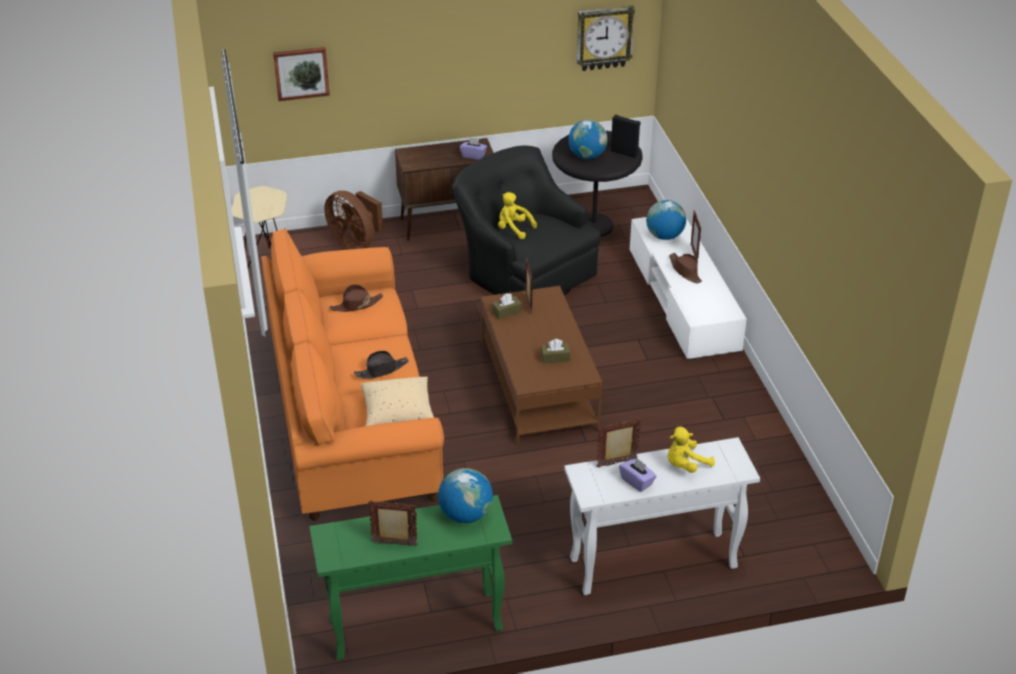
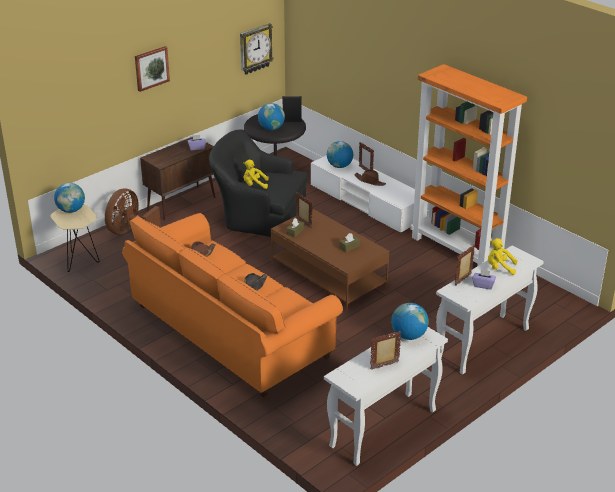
camera: 30 degrees left, 5 degrees down
(263, 195) = (71, 210): none -> globe
(301, 73) = (77, 114): picture -> picture (151, 68)
(355, 242) = (130, 232): brown fan -> brown fan turned 105 degrees clockwise
(397, 413) = (291, 306): beige pillow -> none
(414, 626) = (383, 429): green console table -> white console table
(685, 465) = (499, 268): yellow plush toy -> yellow plush toy turned 75 degrees clockwise
(744, 413) = (457, 250): none -> orange bookcase

